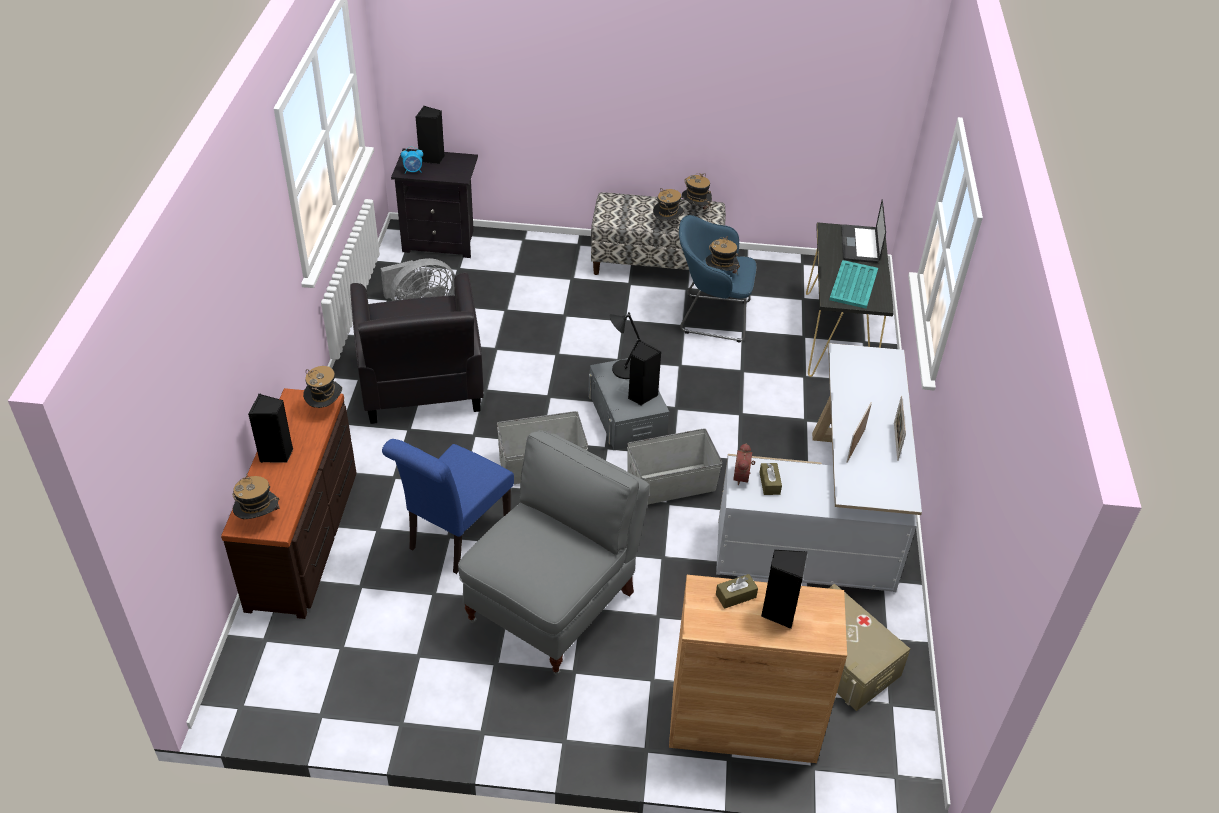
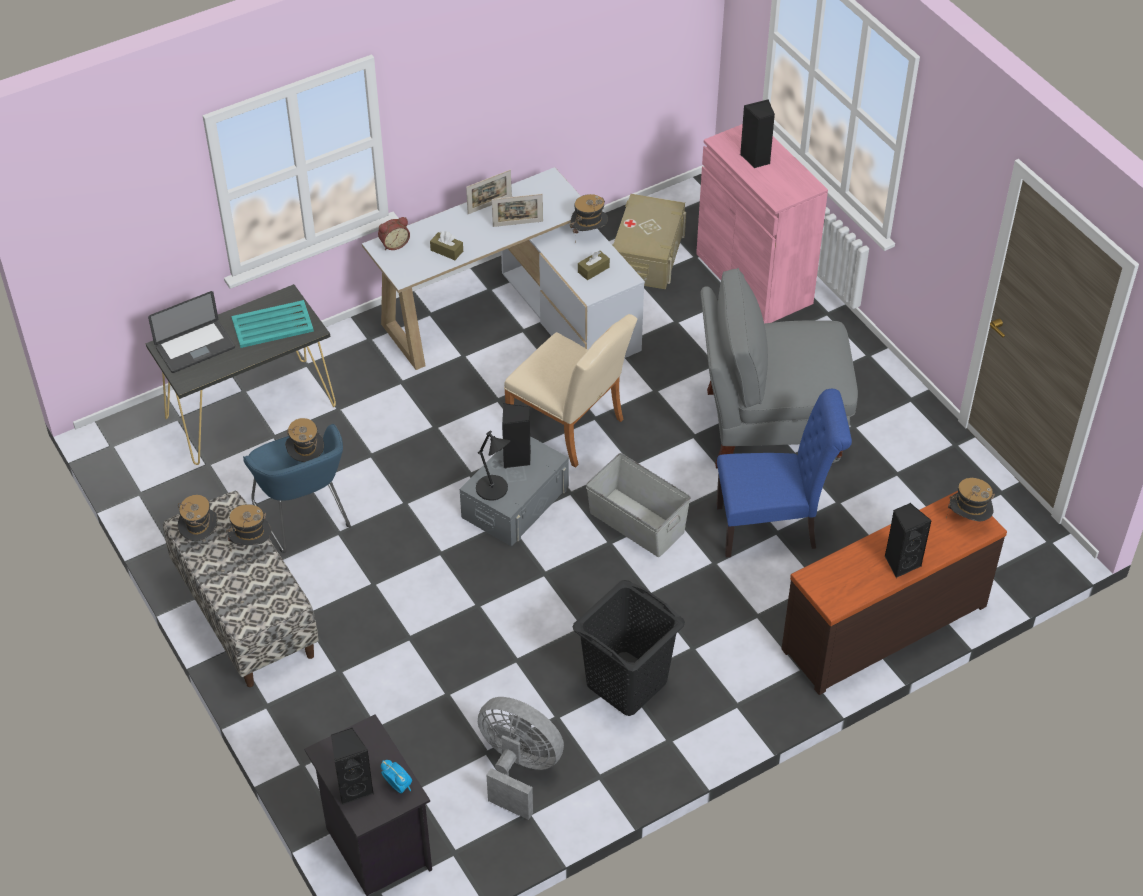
camera: 125 degrees left, 5 degrees up
(325, 408) = (820, 571): hat -> hat (588, 234)
(421, 384) = (627, 683): black armchair -> black laundry basket
(670, 484) = (571, 427): grey storage box -> beige chair
(735, 596) = (766, 182): brown tissue box -> brown tissue box (446, 251)
(743, 477) = (602, 286): alarm clock -> alarm clock (394, 244)
(743, 723) = (754, 278): brown cabinet -> pink cabinet

